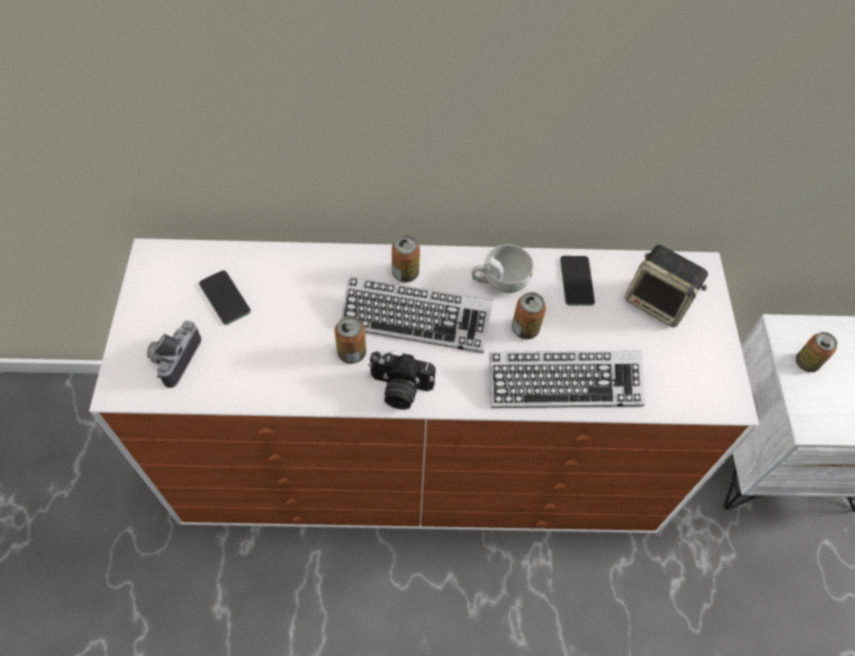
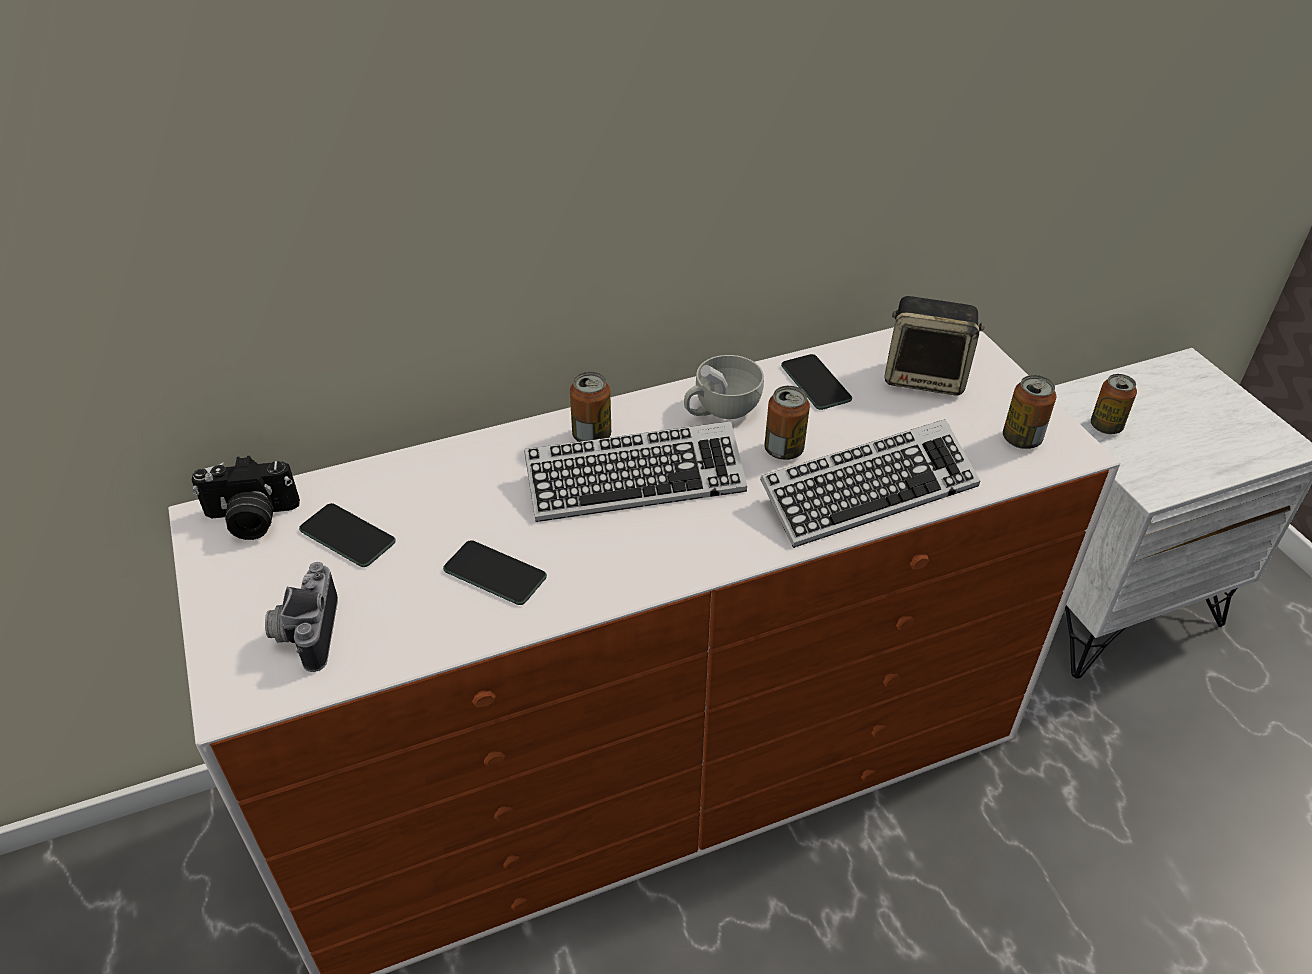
camera: 20 degrees left, 15 degrees down
(298, 357) = (495, 573): none -> phone
(352, 352) = (569, 544): can -> can (1021, 439)
(399, 389) = (659, 565): camera -> camera (251, 519)

